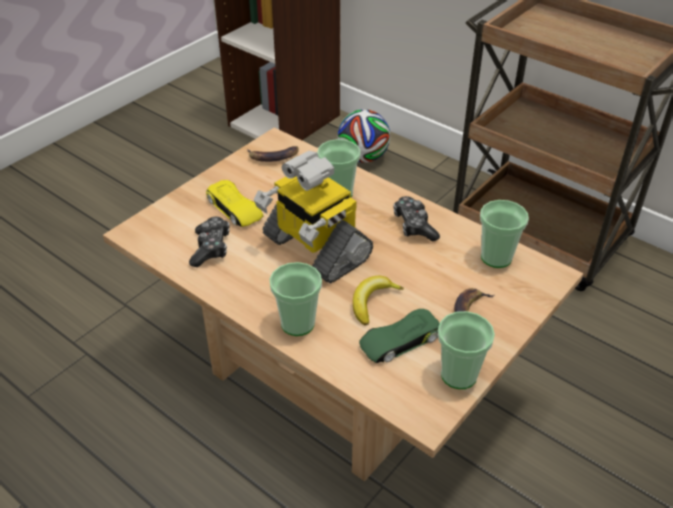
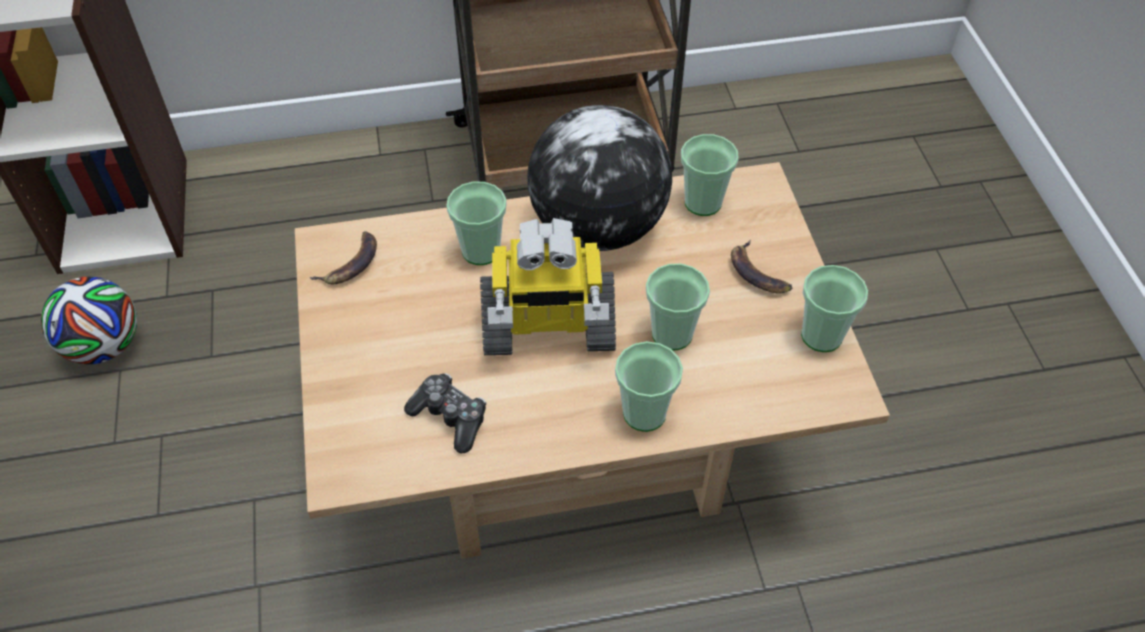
camera: 50 degrees left, 10 degrees up
(235, 209) = (405, 355): yellow toy car -> none
(363, 158) = (287, 194): football -> football (104, 346)
(372, 302) = (672, 334): banana -> cup
(399, 341) = (742, 349): green toy car -> none
(414, 226) = (597, 228): game controller -> globe

